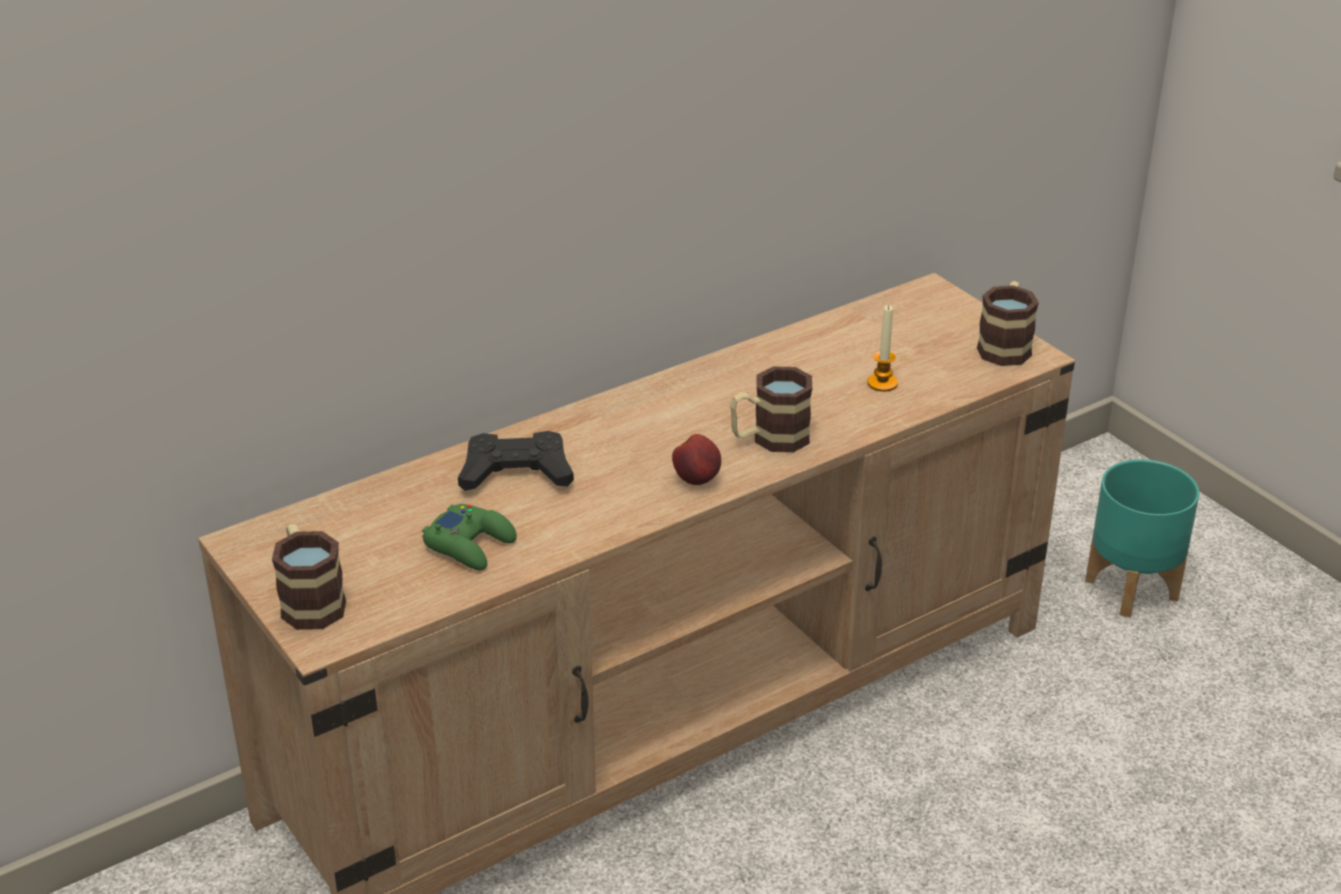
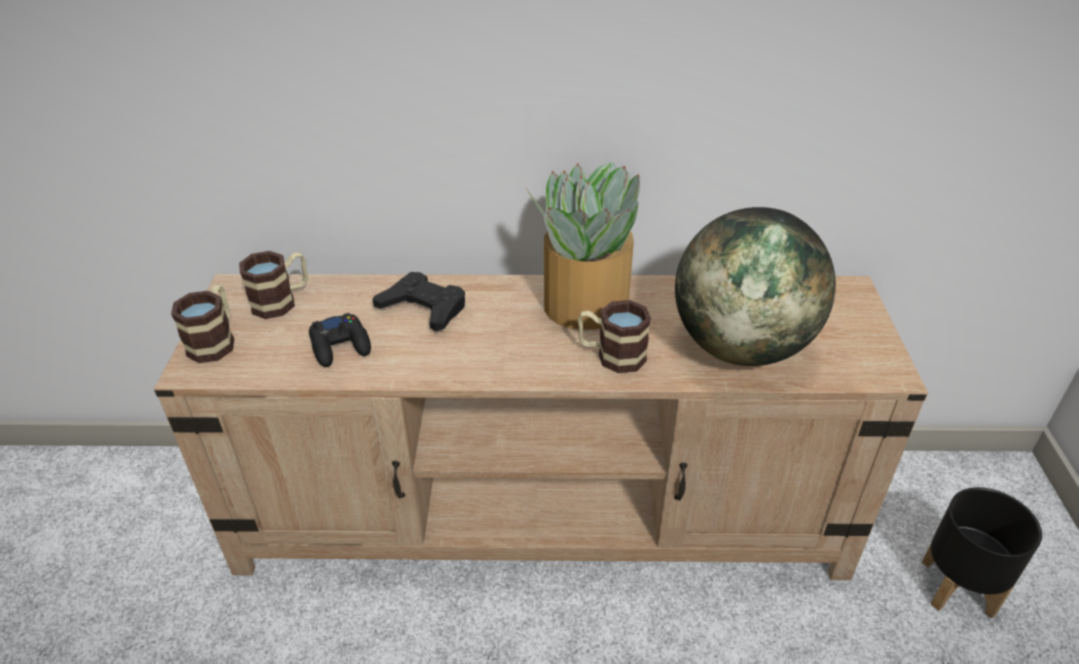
camera: 35 degrees right, 5 degrees up
(470, 545) = (341, 346): green game controller -> black game controller
(688, 403) = (583, 305): none -> potted plant
(698, 480) = (529, 365): apple -> none
(882, 383) = (740, 347): candle -> globe
(1005, 345) = (874, 356): mug -> mug (282, 301)
(1130, 587) = (957, 586): turquoise planter -> black planter

